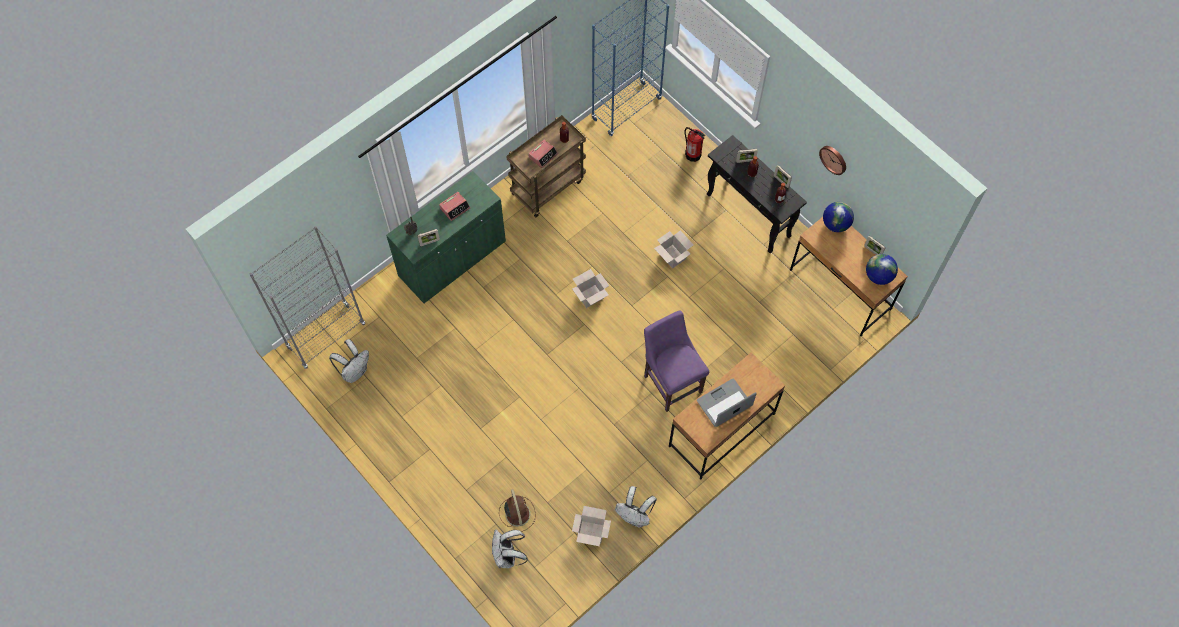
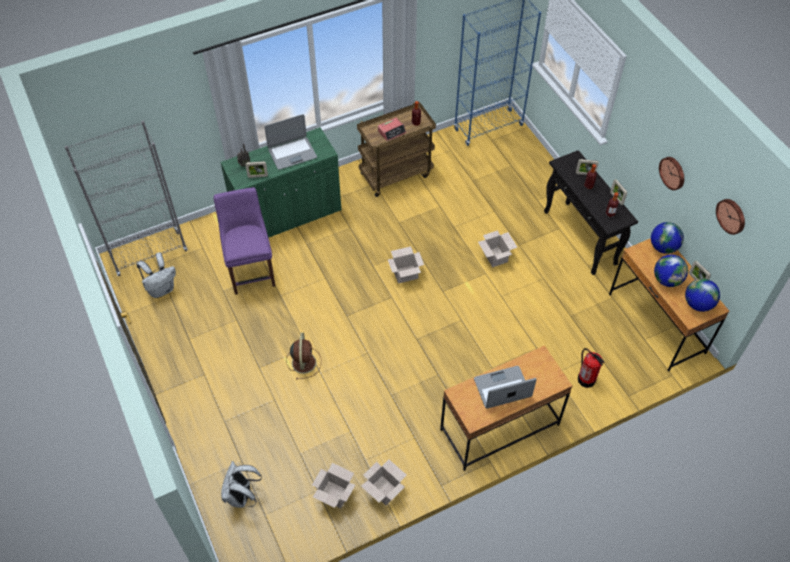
camera: 15 degrees right, 10 degrees down
(455, 208) = (292, 153): alarm clock -> laptop
(517, 513) = (266, 456): brown fan -> brown fan (304, 362)
(635, 516) = (385, 490): white backpack -> cardboard box
(671, 381) = (461, 369): purple chair -> purple chair (251, 271)
(693, 154) = (540, 176): fire extinguisher -> fire extinguisher (586, 379)
(846, 258) = (667, 280): none -> globe
(896, 199) = (731, 216): none -> wall clock

